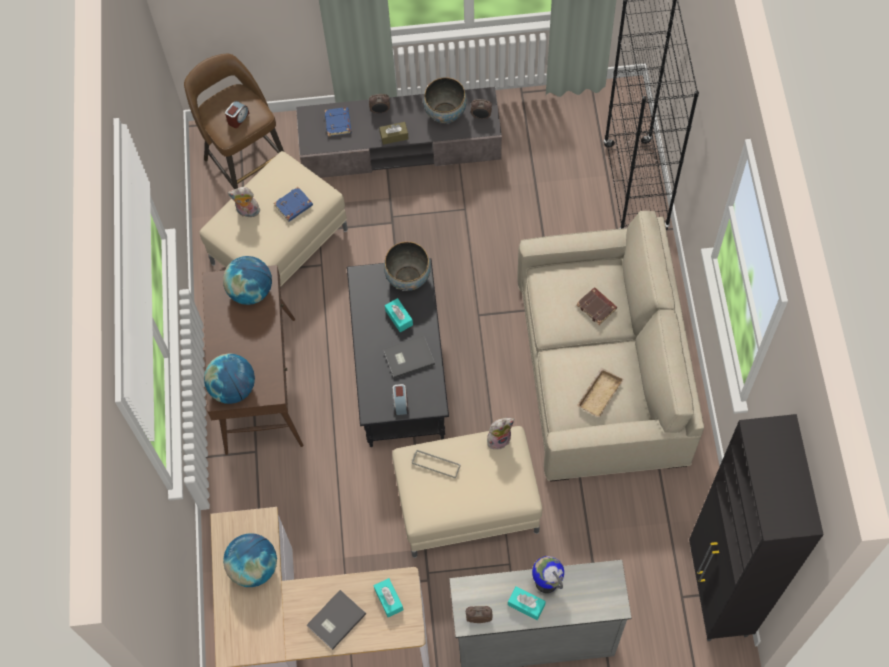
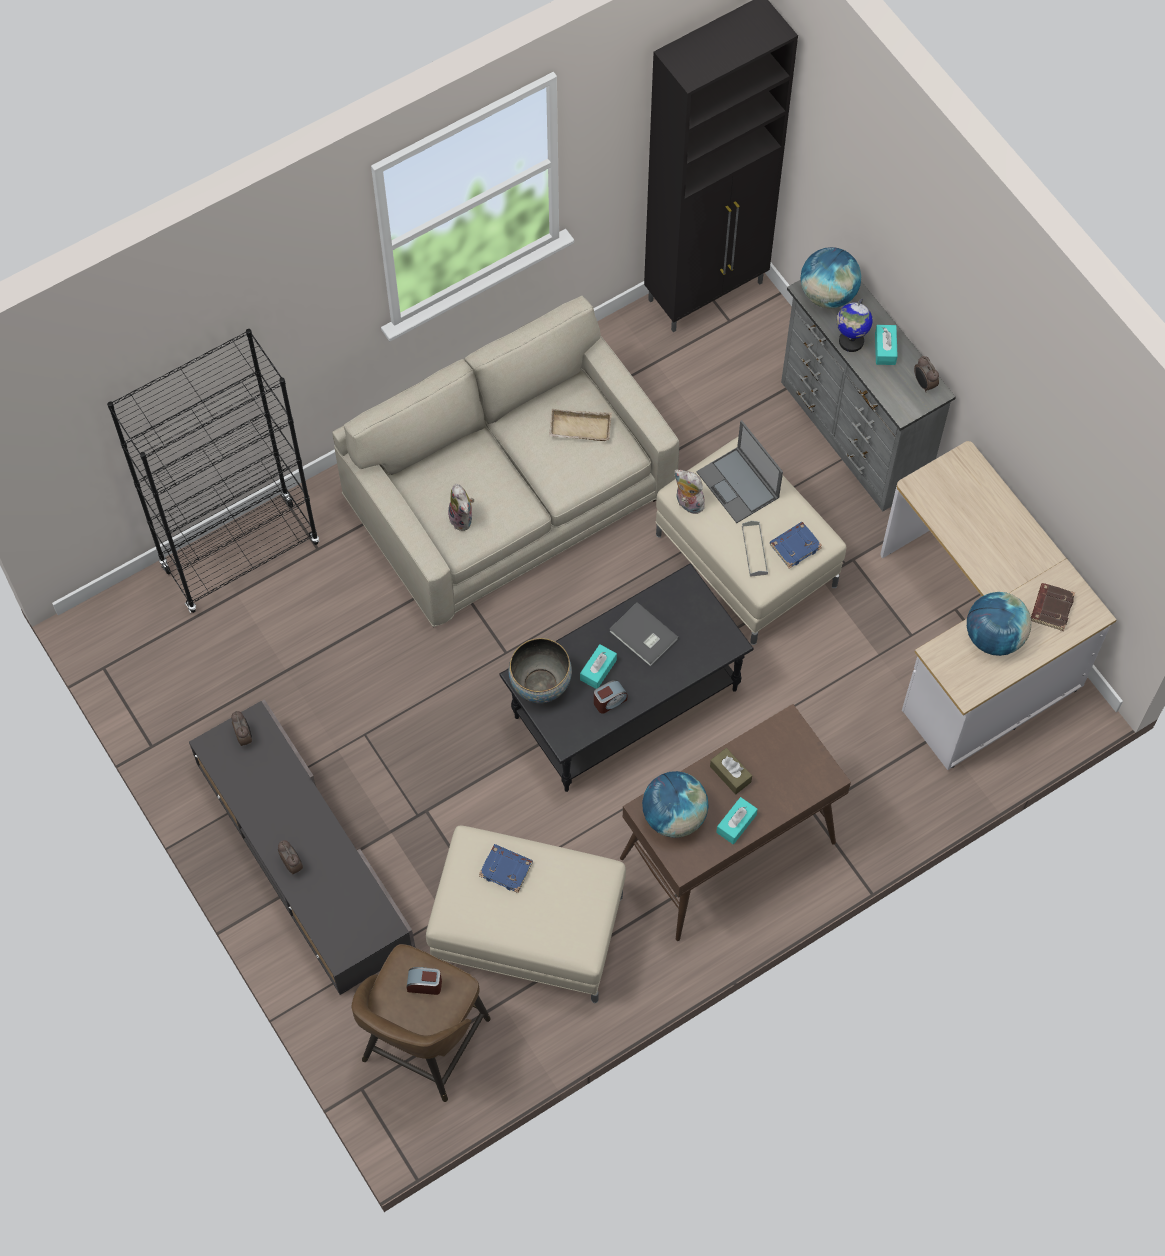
camera: 120 degrees left, 0 degrees up
(233, 388) = (807, 768): globe -> globe (828, 294)
(247, 212) = (543, 922): plush toy -> plush toy (463, 519)
(335, 620) = (998, 532): grey book -> none
(338, 123) = (336, 906): blue book -> blue book (795, 546)
(388, 599) = (946, 493): turquoise tissue box -> turquoise tissue box (736, 823)
(394, 136) = (324, 827): brown tissue box -> brown tissue box (730, 774)
(400, 403) = (704, 617): alarm clock -> alarm clock (609, 701)
(445, 113) = (259, 781): bowl -> none
(495, 480) = (738, 485): none -> laptop
(597, 307) = (471, 474): brown book -> brown book (1051, 608)

